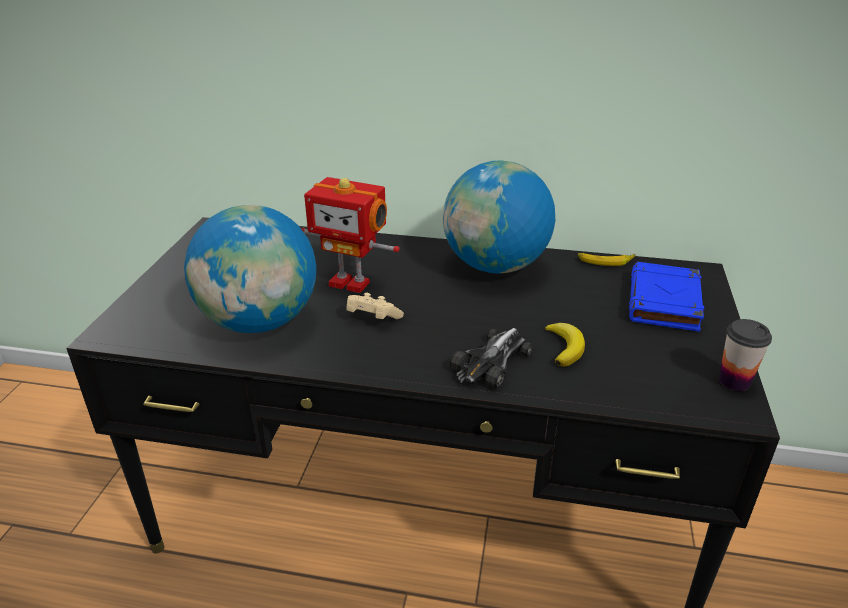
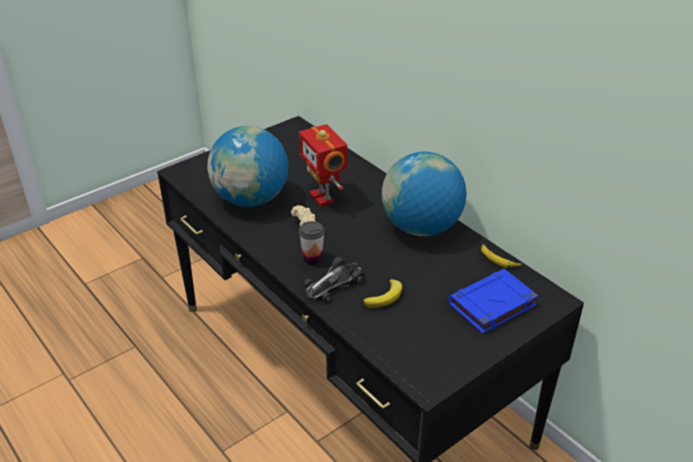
camera: 40 degrees right, 5 degrees up
(492, 362) = (333, 283): toy car -> toy car turned 150 degrees clockwise
(734, 381) = (453, 370): cup -> cup (312, 259)

